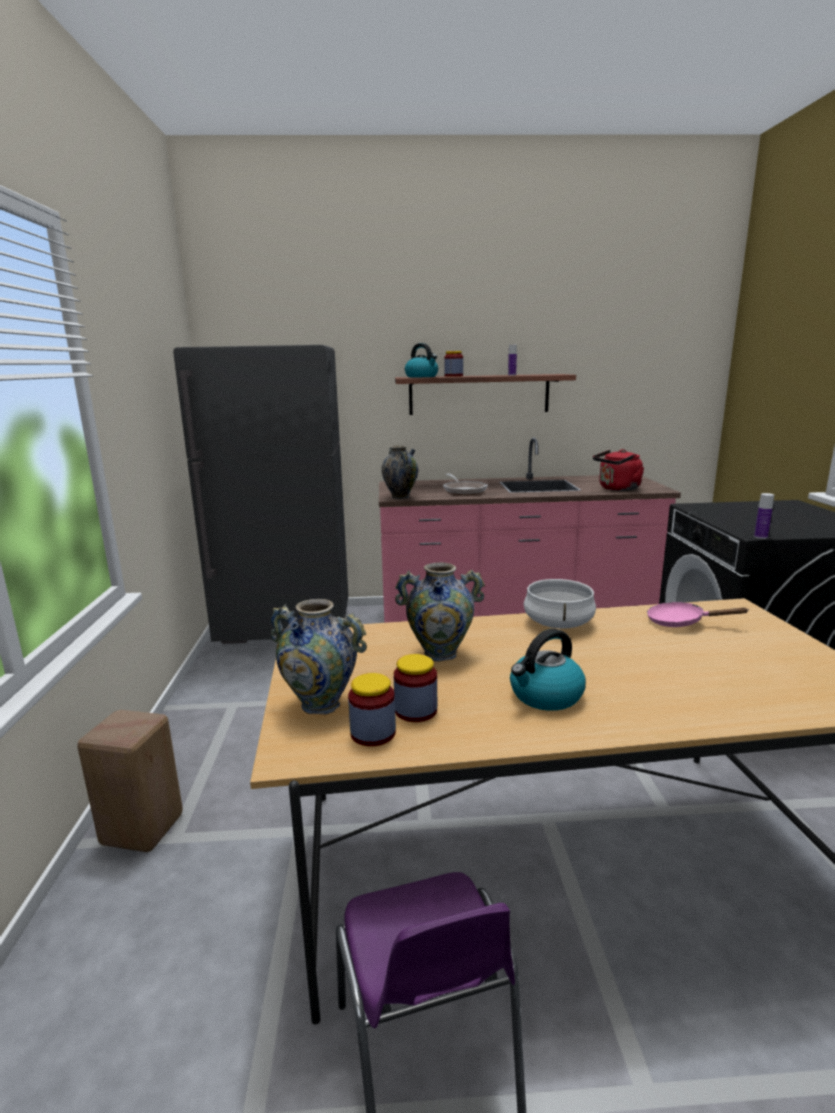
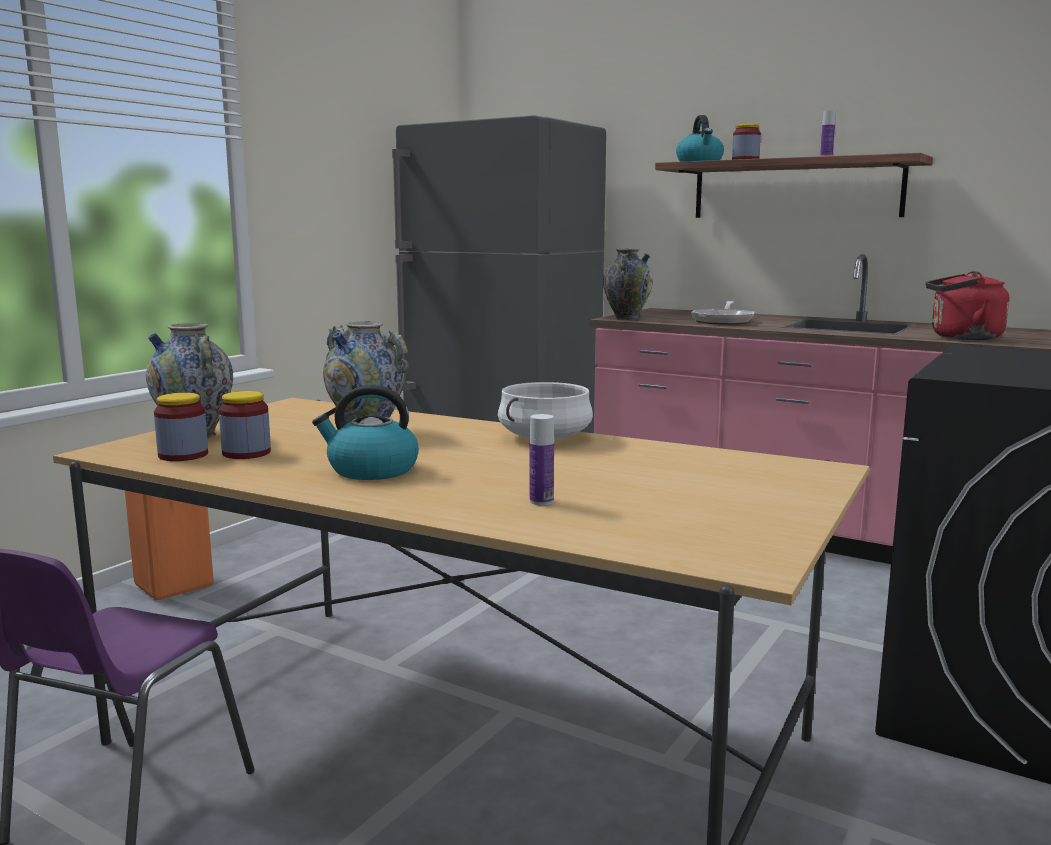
camera: 35 degrees right, 5 degrees down
(142, 827) = (175, 585): beige stool -> orange stool
(681, 622) = (695, 463): pink frying pan -> none
(760, 537) = (948, 377): bottle -> bottle (541, 501)

